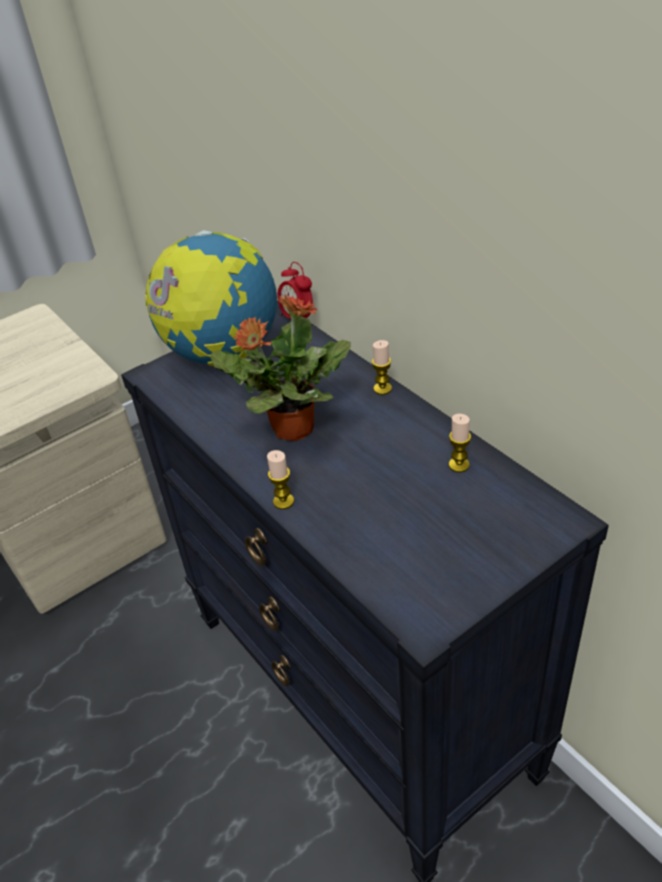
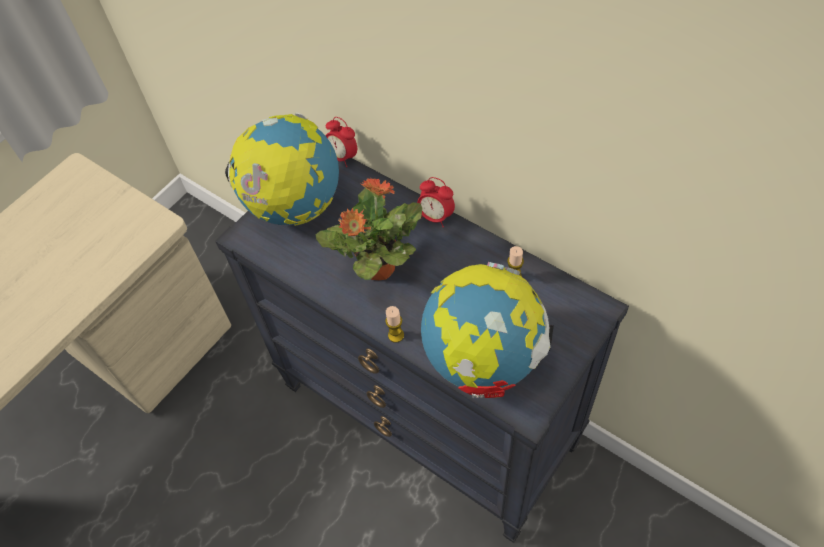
camera: 15 degrees left, 15 degrees up
(382, 389) = (435, 217): candle -> alarm clock
(385, 549) = (483, 359): none -> globe

